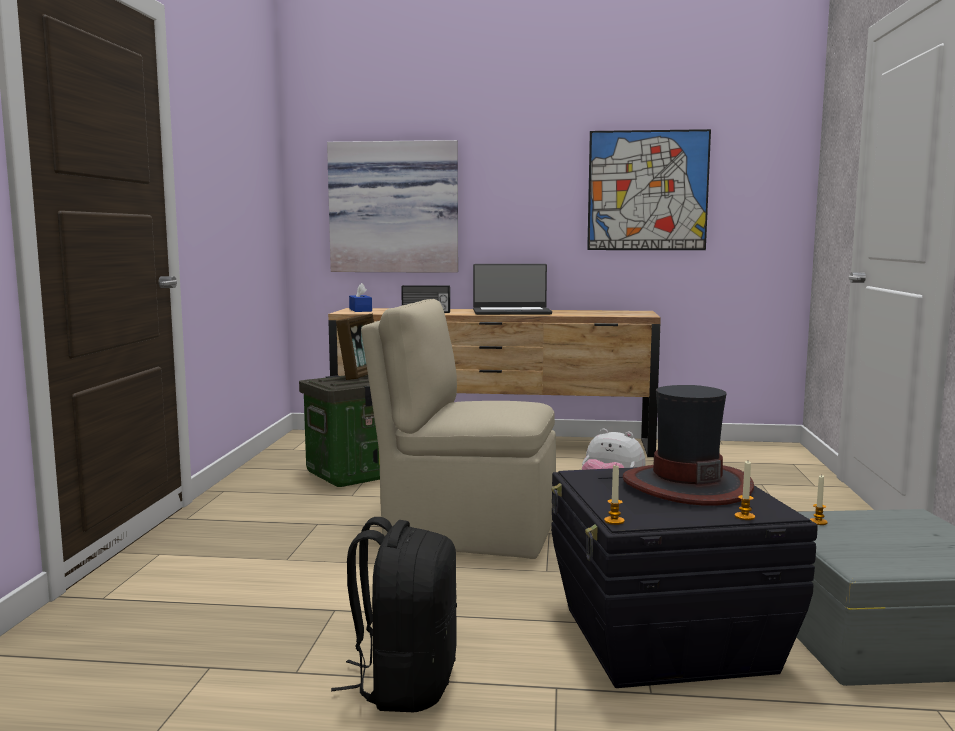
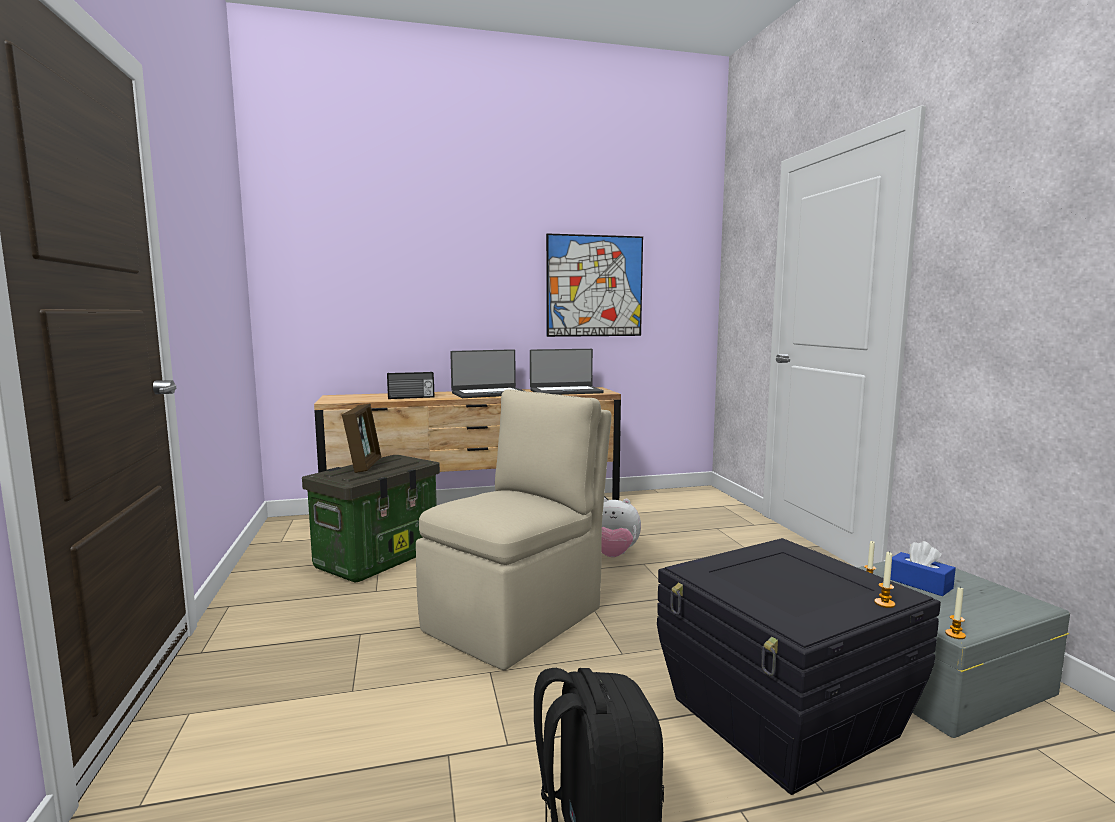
camera: 20 degrees left, 0 degrees up
(360, 310) = (342, 398): blue tissue box -> blue tissue box (919, 583)
(394, 207) = (368, 298): picture -> none
(466, 531) = (517, 618): beige chair -> beige chair turned 135 degrees clockwise
(600, 313) = (565, 391): none -> laptop
(614, 521) = (791, 631): candle -> candle (955, 634)
(686, 485) = (791, 570): hat -> none

